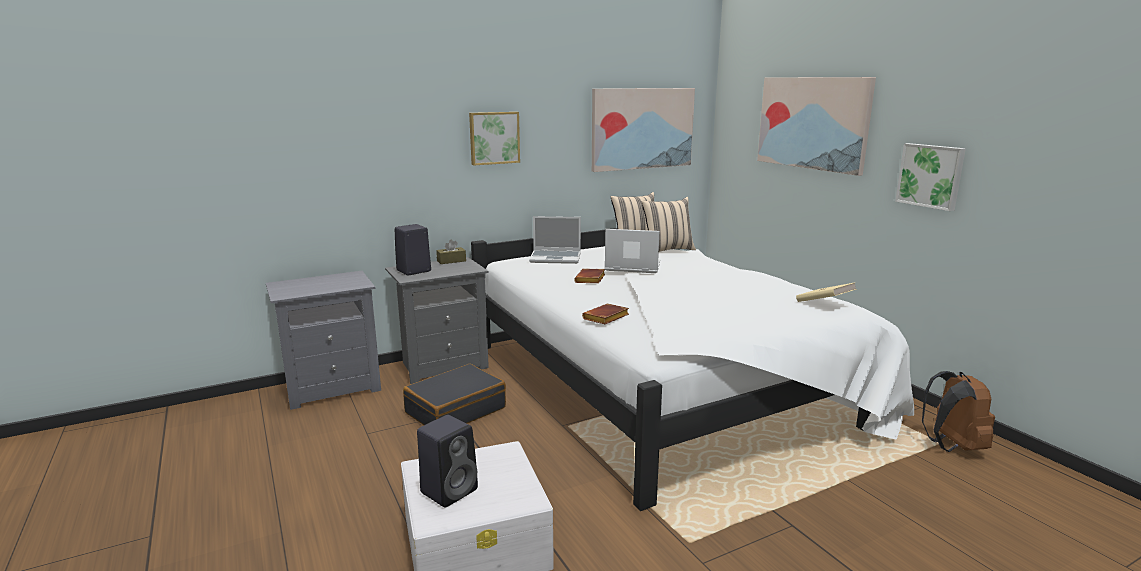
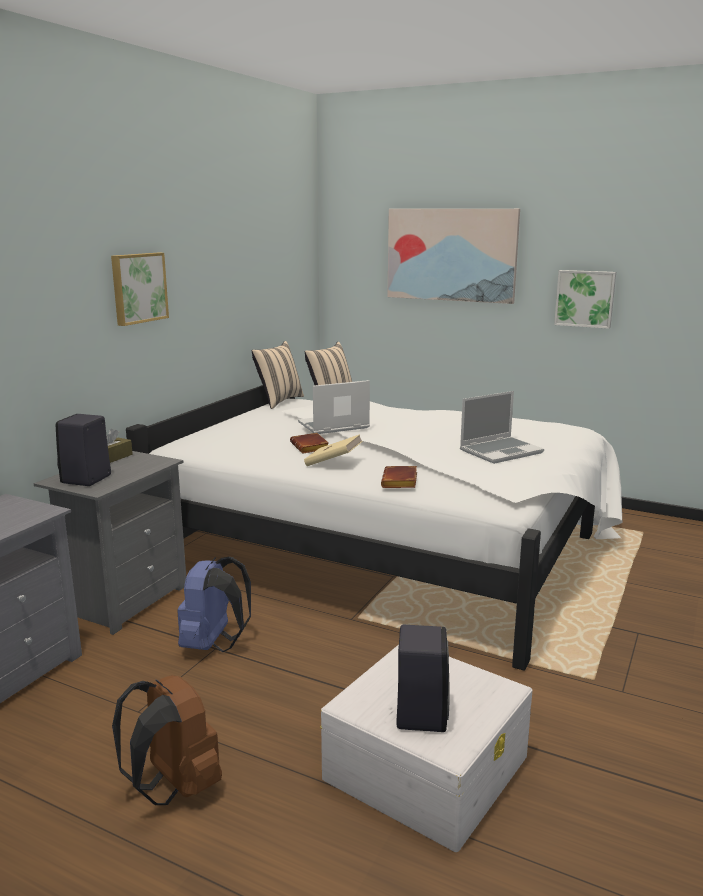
camera: 35 degrees left, 0 degrees up
(455, 410) = (214, 644): black suitcase -> blue backpack
(556, 258) = (228, 432): laptop -> laptop (501, 451)
(642, 128) = (267, 268): picture -> none
(824, 304) = (549, 428): beige book -> beige book (333, 463)
(951, 446) = (651, 532): brown backpack -> brown backpack (174, 787)

